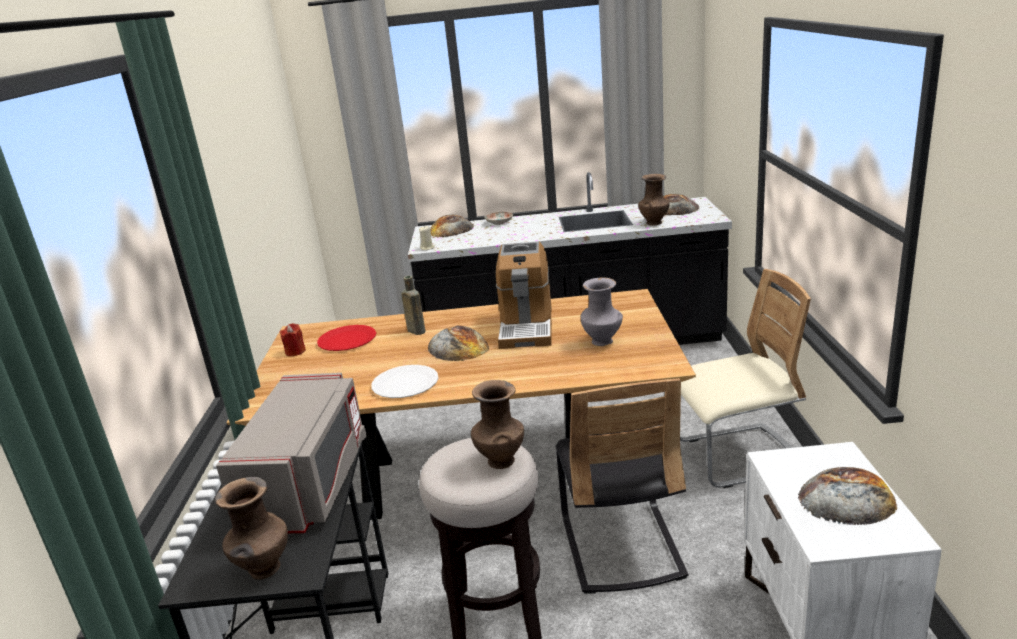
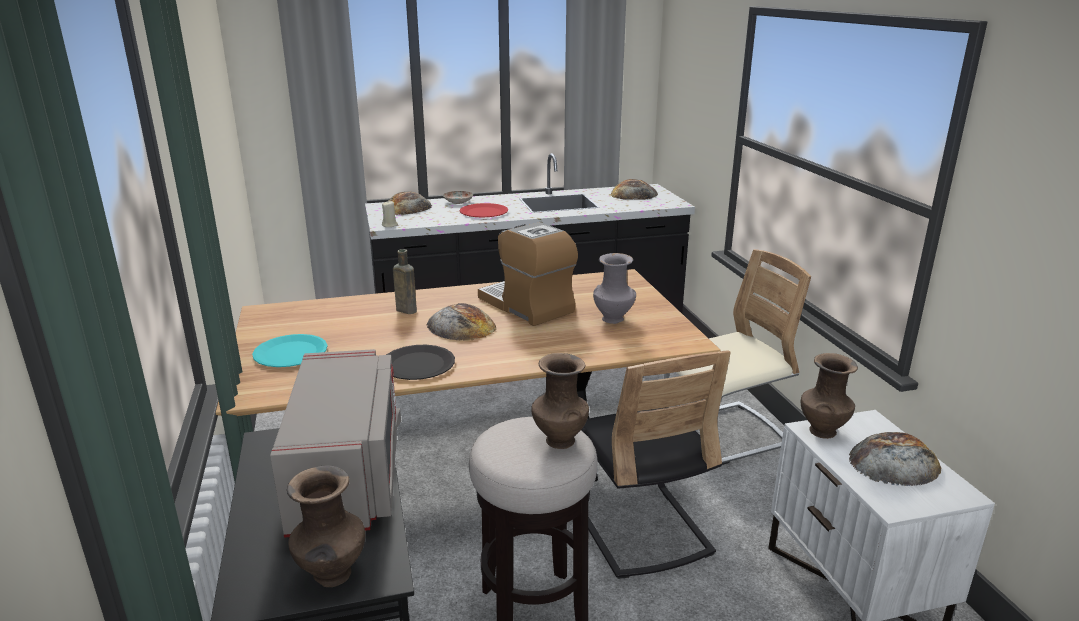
camera: 15 degrees left, 0 degrees up
(295, 352) = (271, 333): red candle -> none
(304, 370) = (290, 353): none -> turquoise plate
(347, 340) = (329, 320): red plate -> red plate (484, 212)
(405, 383) = (418, 364): white plate -> black plate
(526, 327) = (527, 305): coffee machine -> coffee machine turned 150 degrees clockwise
(654, 223) = (620, 206): brown vase -> brown vase (822, 430)

